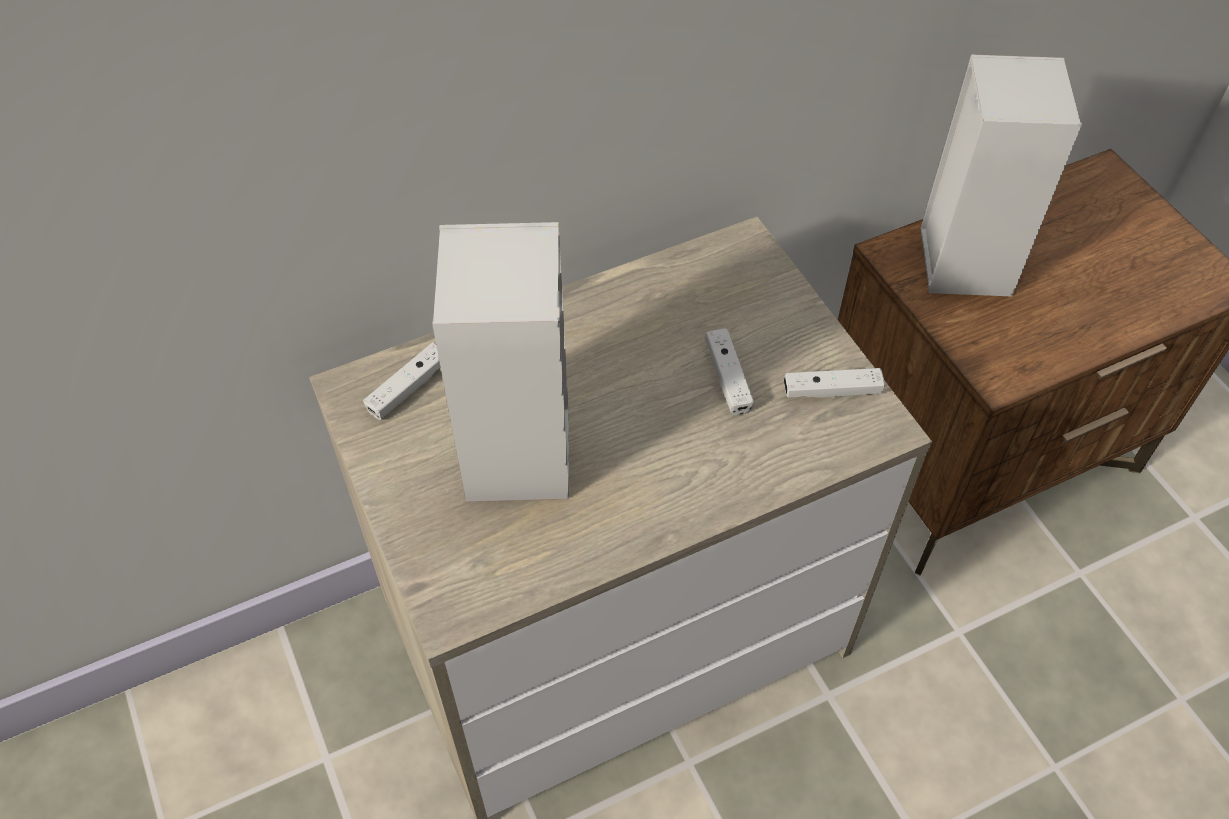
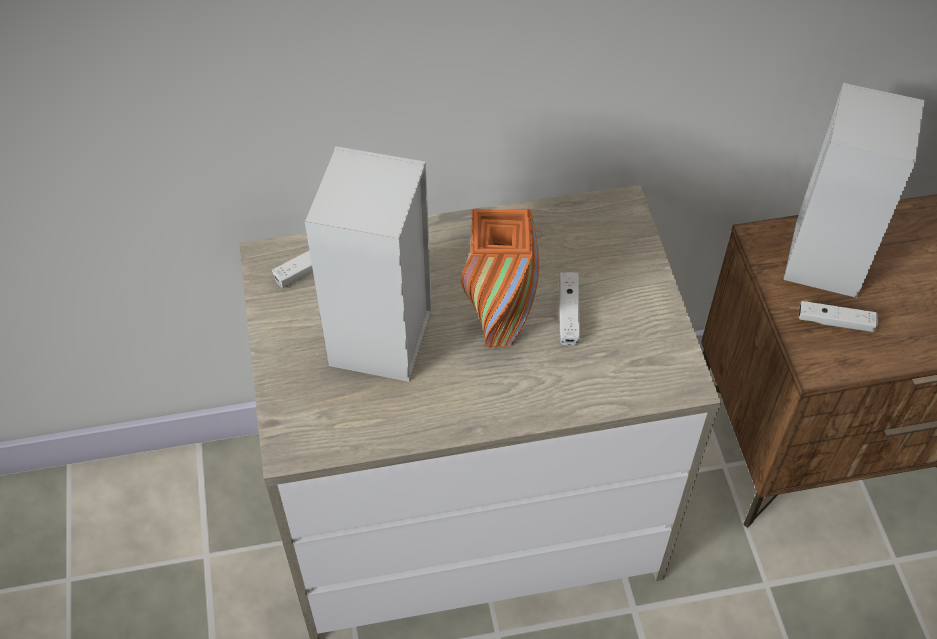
camera: 15 degrees right, 0 degrees up
(655, 421) = (497, 335): none -> orange vase
(831, 391) = (651, 343): white game controller -> white game controller (835, 322)

